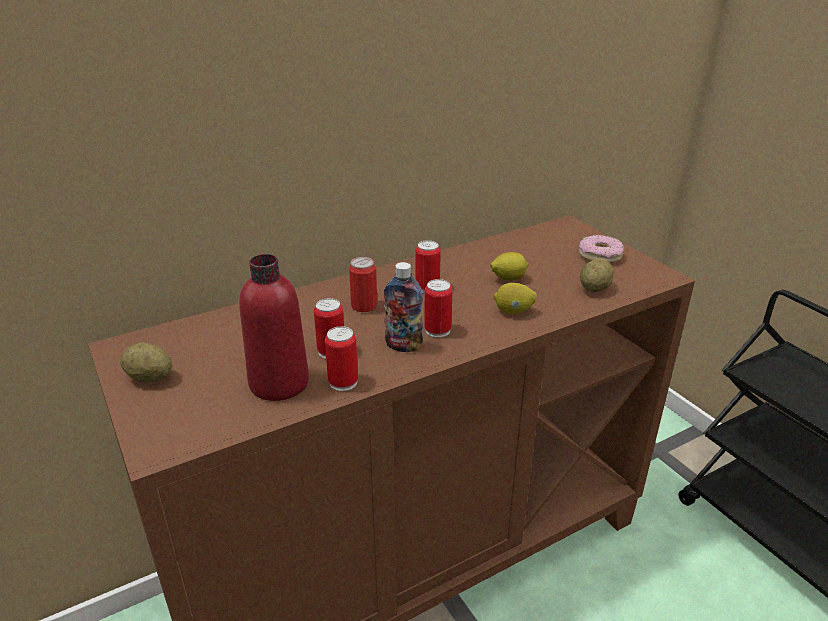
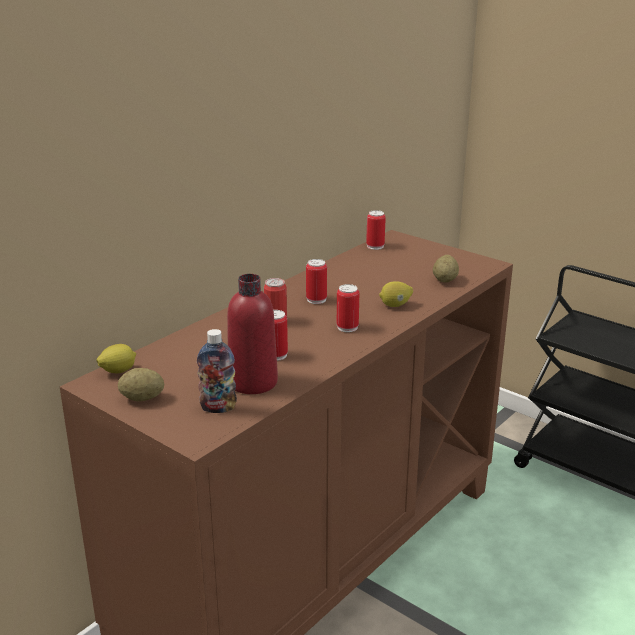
camera: 20 degrees left, 5 degrees down
(343, 382) = (302, 372): can -> can (375, 246)
(403, 346) = (329, 342): bottle -> bottle (218, 408)
(508, 278) = (375, 283): lemon -> lemon (118, 371)
(600, 256) = (434, 256): donut -> none

